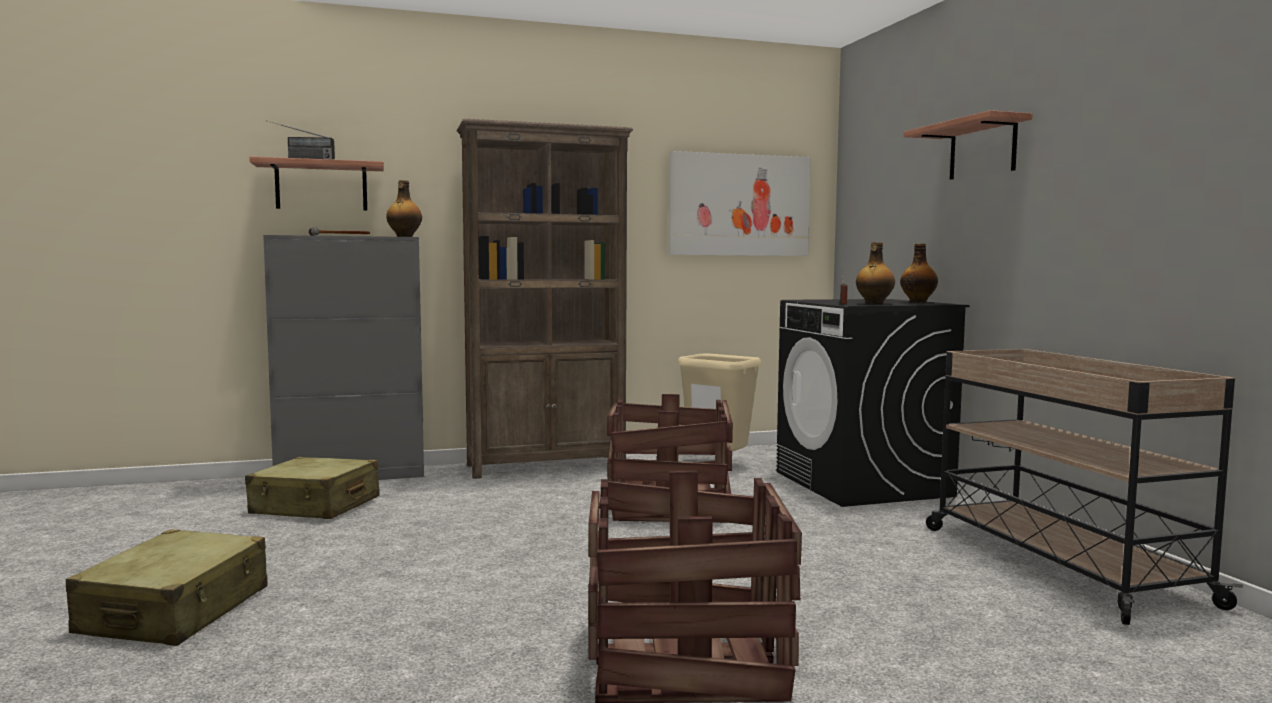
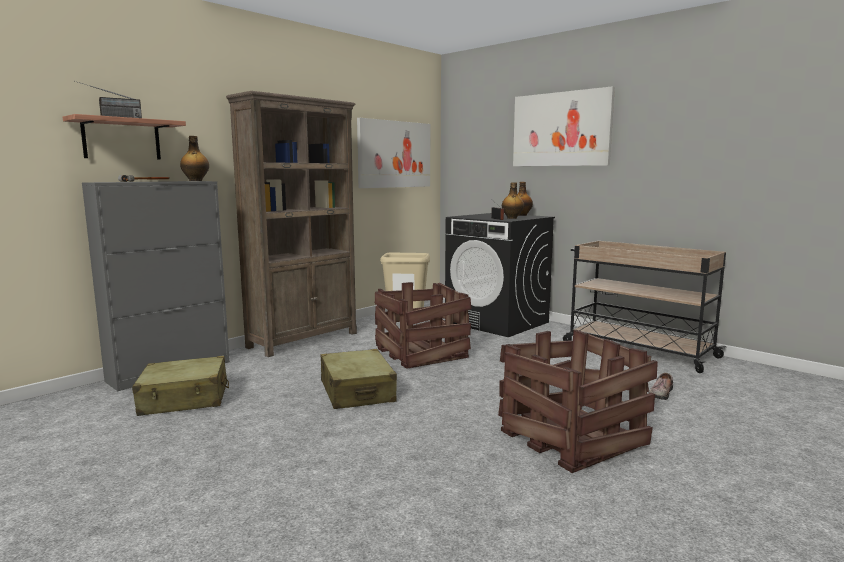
camera: 30 degrees left, 5 degrees up
(176, 611) = (223, 500): beige suitcase -> beige suitcase (357, 392)
(971, 636) = (660, 393): none -> shoe
(982, 149) = (561, 129): shelf -> picture

